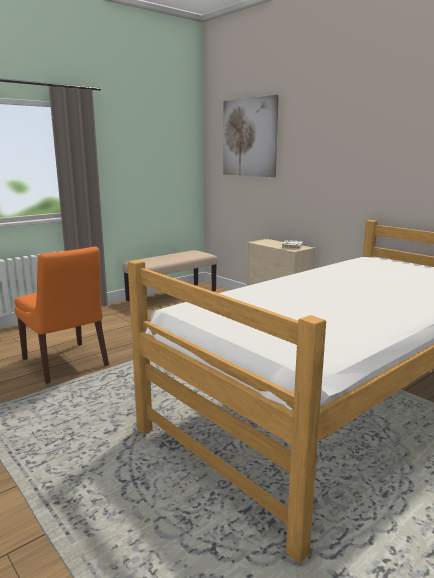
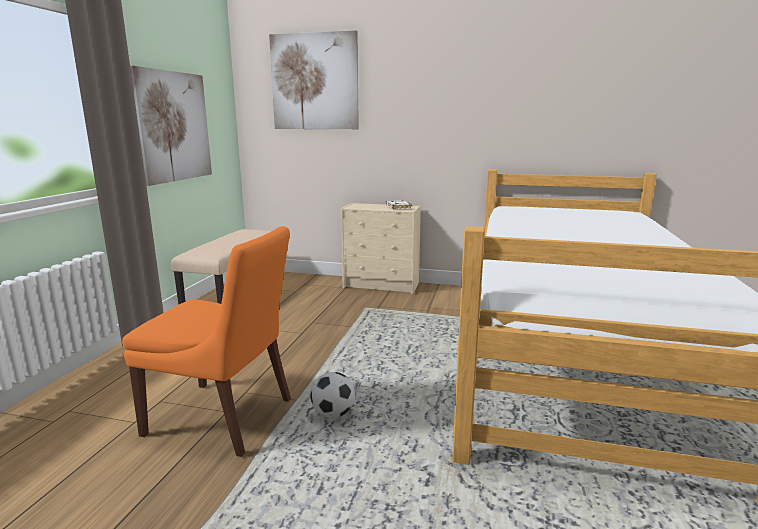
camera: 35 degrees left, 0 degrees up
(118, 380) = (333, 414): none -> football
(137, 173) = (174, 126): none -> picture

